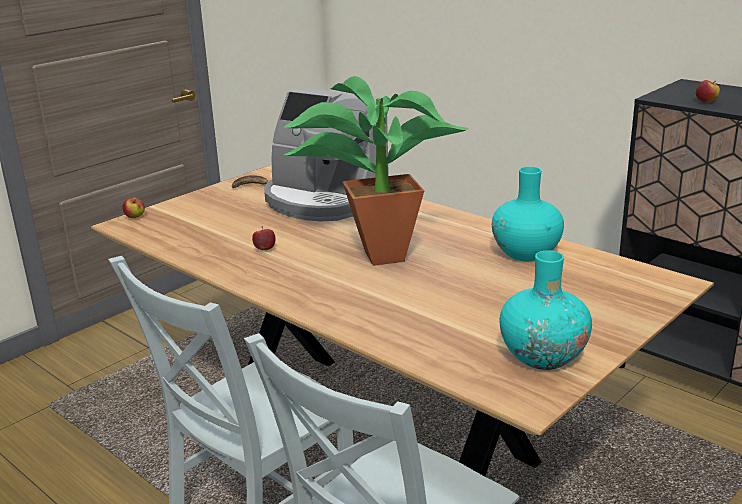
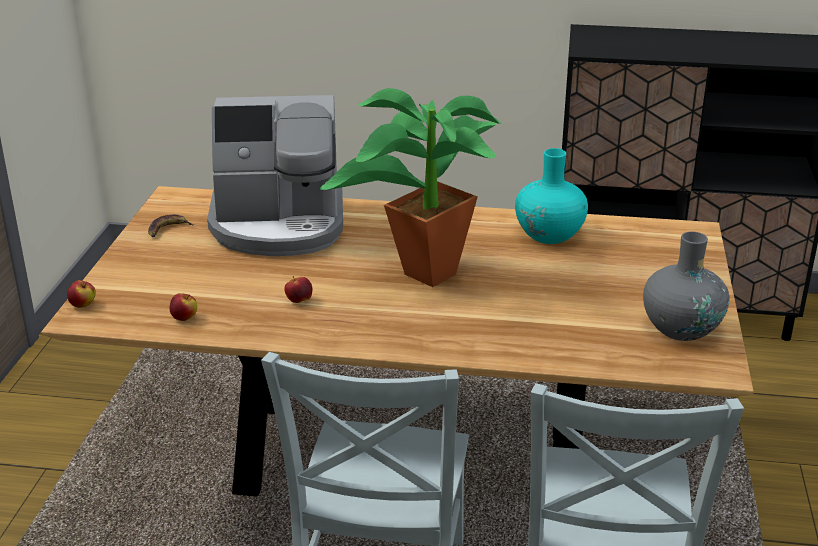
camera: 35 degrees left, 5 degrees up
(543, 356) = (681, 328): turquoise vase -> grey vase
(706, 102) = (630, 50): apple -> apple (184, 318)

